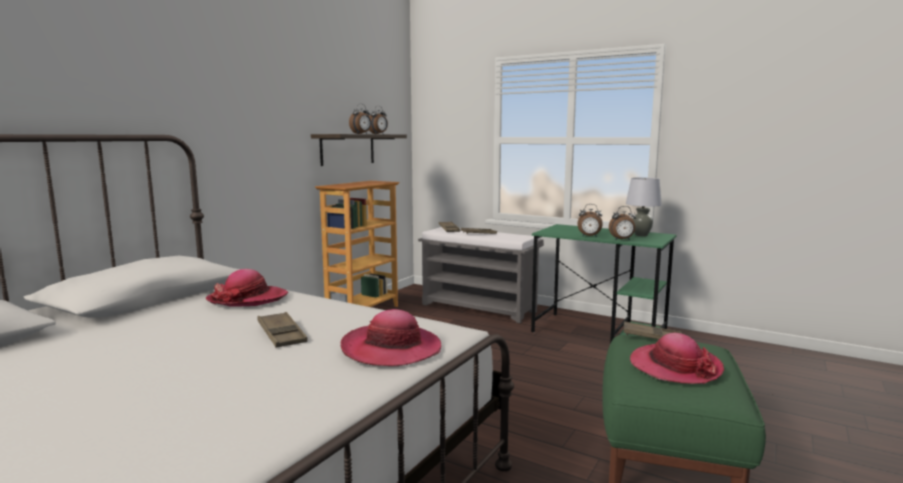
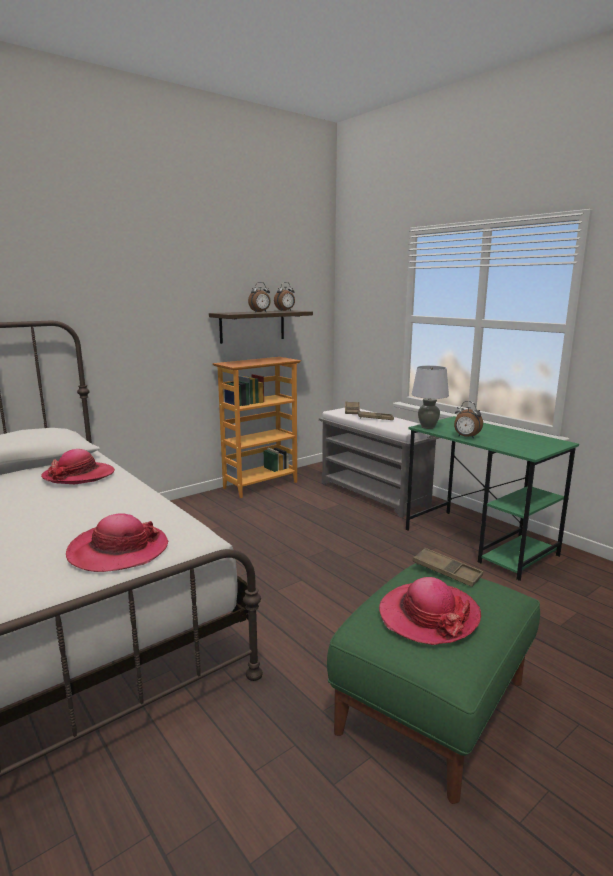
camera: 20 degrees right, 5 degrees up
(282, 334) = (56, 519): brown tray -> none
(622, 239) = (498, 445): alarm clock -> none
(641, 235) = (532, 440): grey table lamp -> grey table lamp (428, 427)

